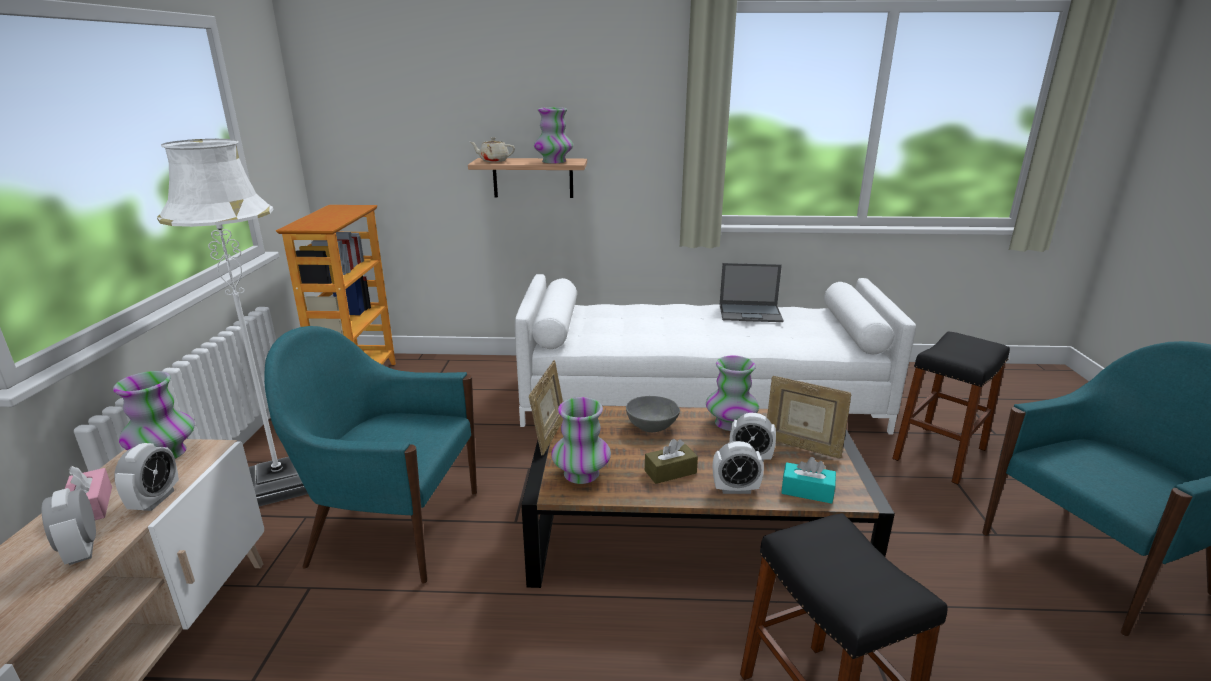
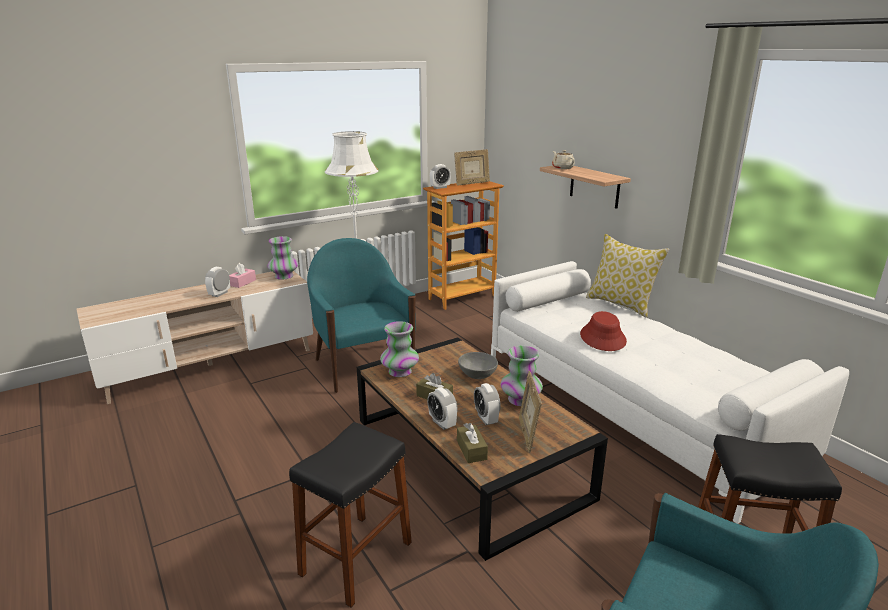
camera: 55 degrees right, 0 degrees up
(155, 500) = (255, 289): alarm clock -> alarm clock (440, 187)
(549, 436) = (425, 350): picture frame -> picture frame (472, 183)
(554, 162) = (594, 176): vase -> none
(621, 302) = (621, 304): none -> pillow
(679, 334) = (603, 338): none -> red hat
(751, 313) = (696, 352): laptop -> none
(807, 491) = (471, 450): turquoise tissue box -> brown tissue box

